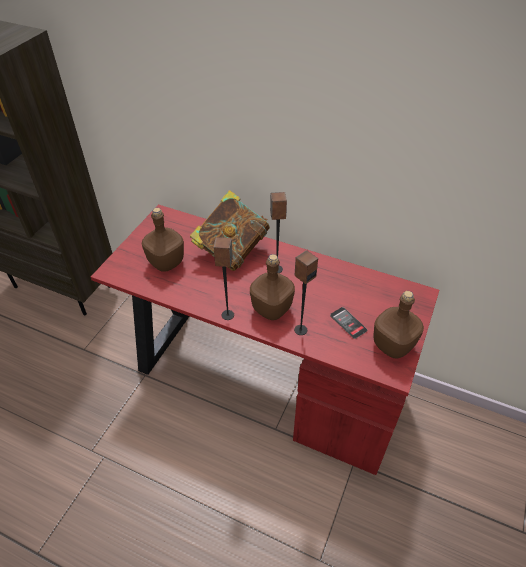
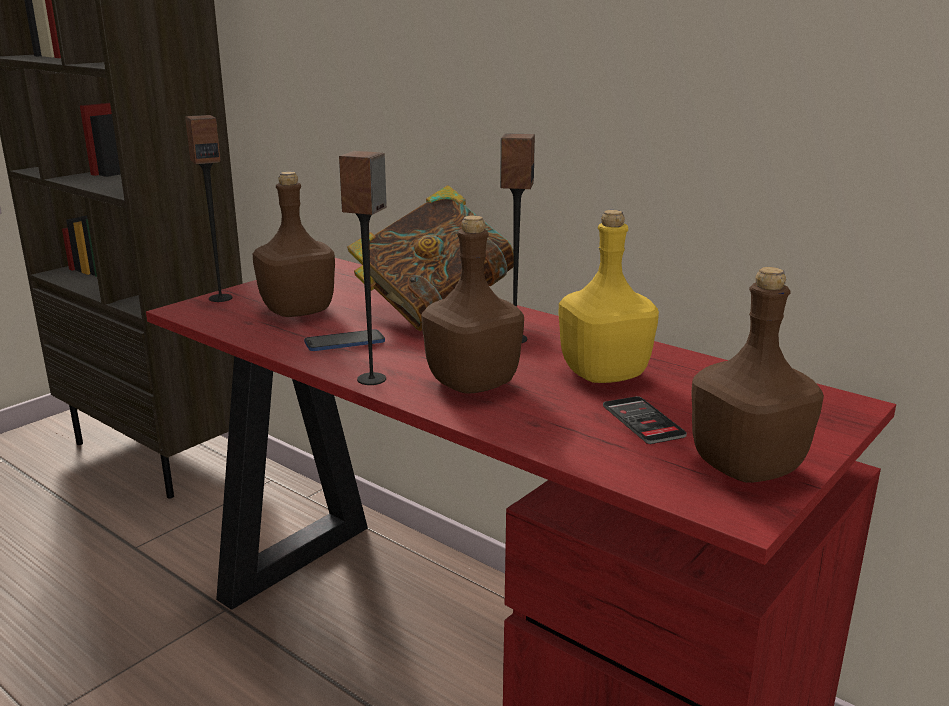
camera: 15 degrees right, 25 degrees down
(202, 287) = (344, 343): none -> phone
(300, 329) = (522, 416): speaker -> speaker (220, 298)
(322, 290) = (602, 373): none -> yellow bottle

